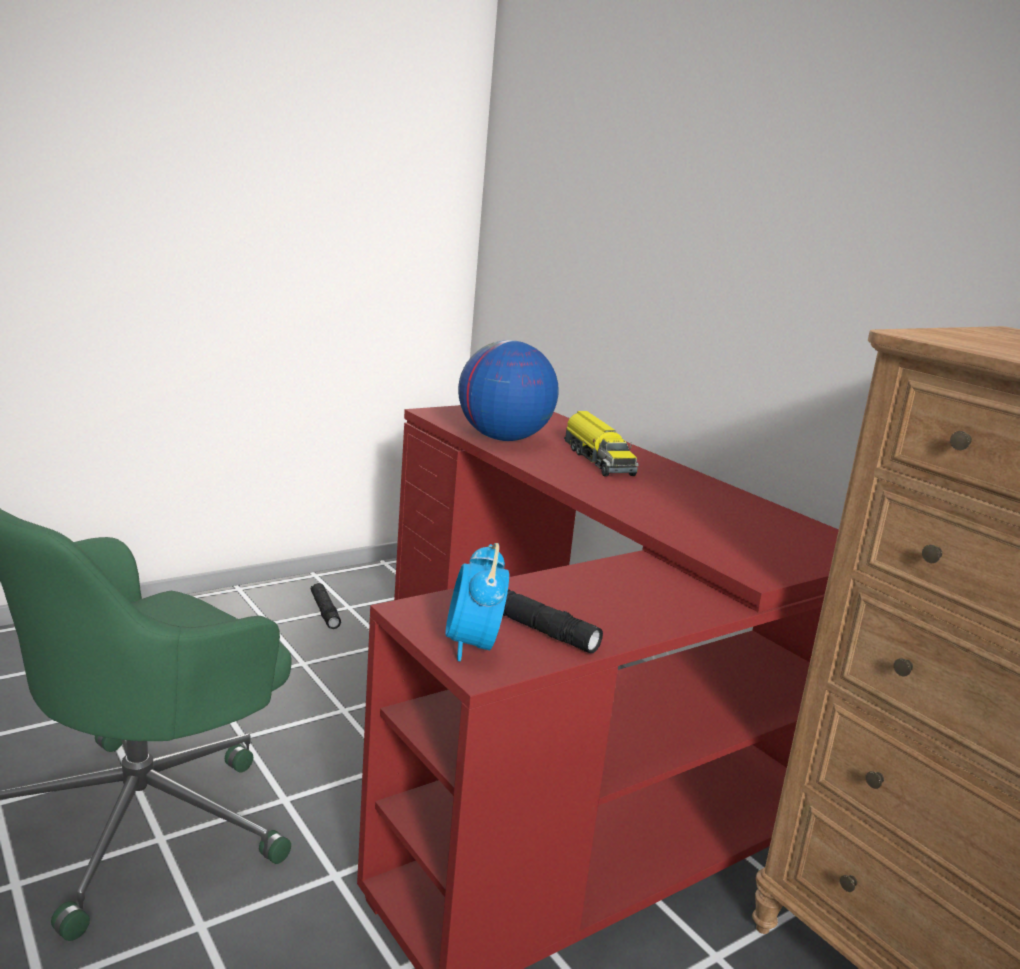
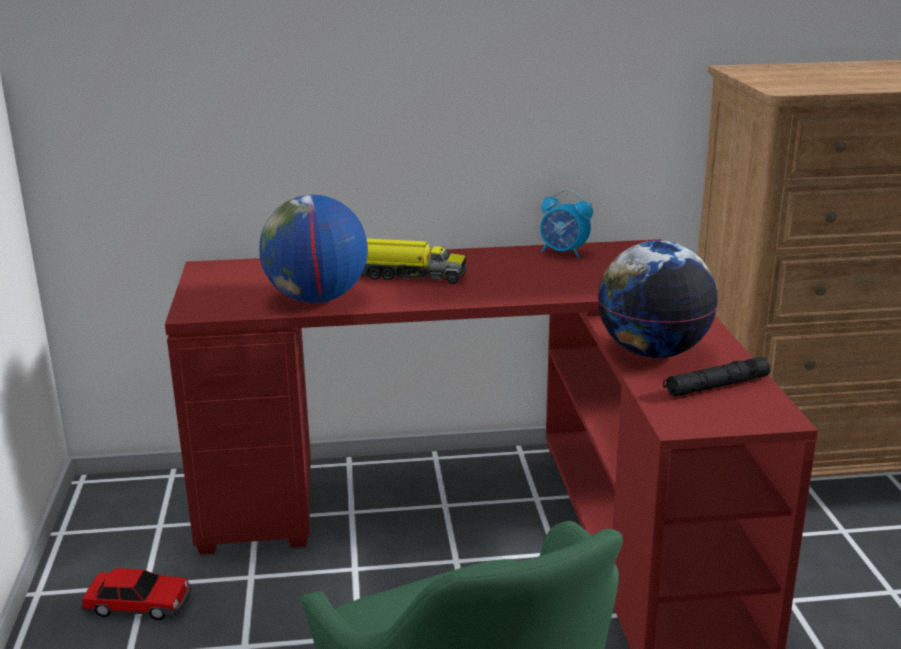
camera: 60 degrees left, 5 degrees up
(325, 611) = (139, 605): black flashlight -> toy car
(473, 646) = (745, 414): alarm clock -> alarm clock (564, 253)
(587, 587) = (653, 352): none -> globe

